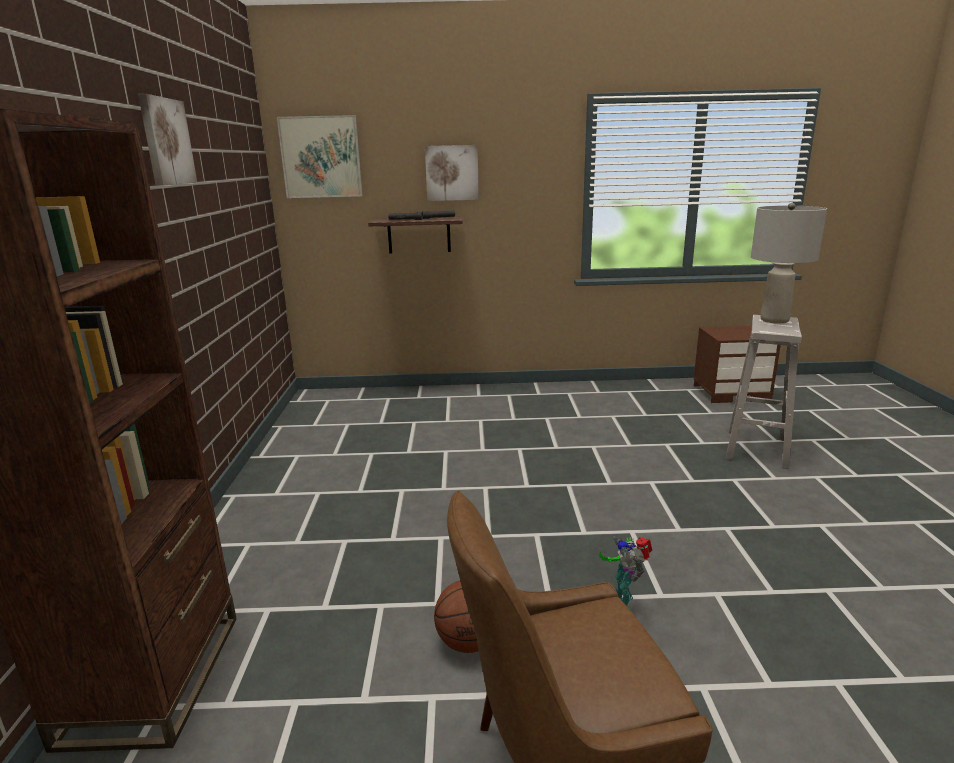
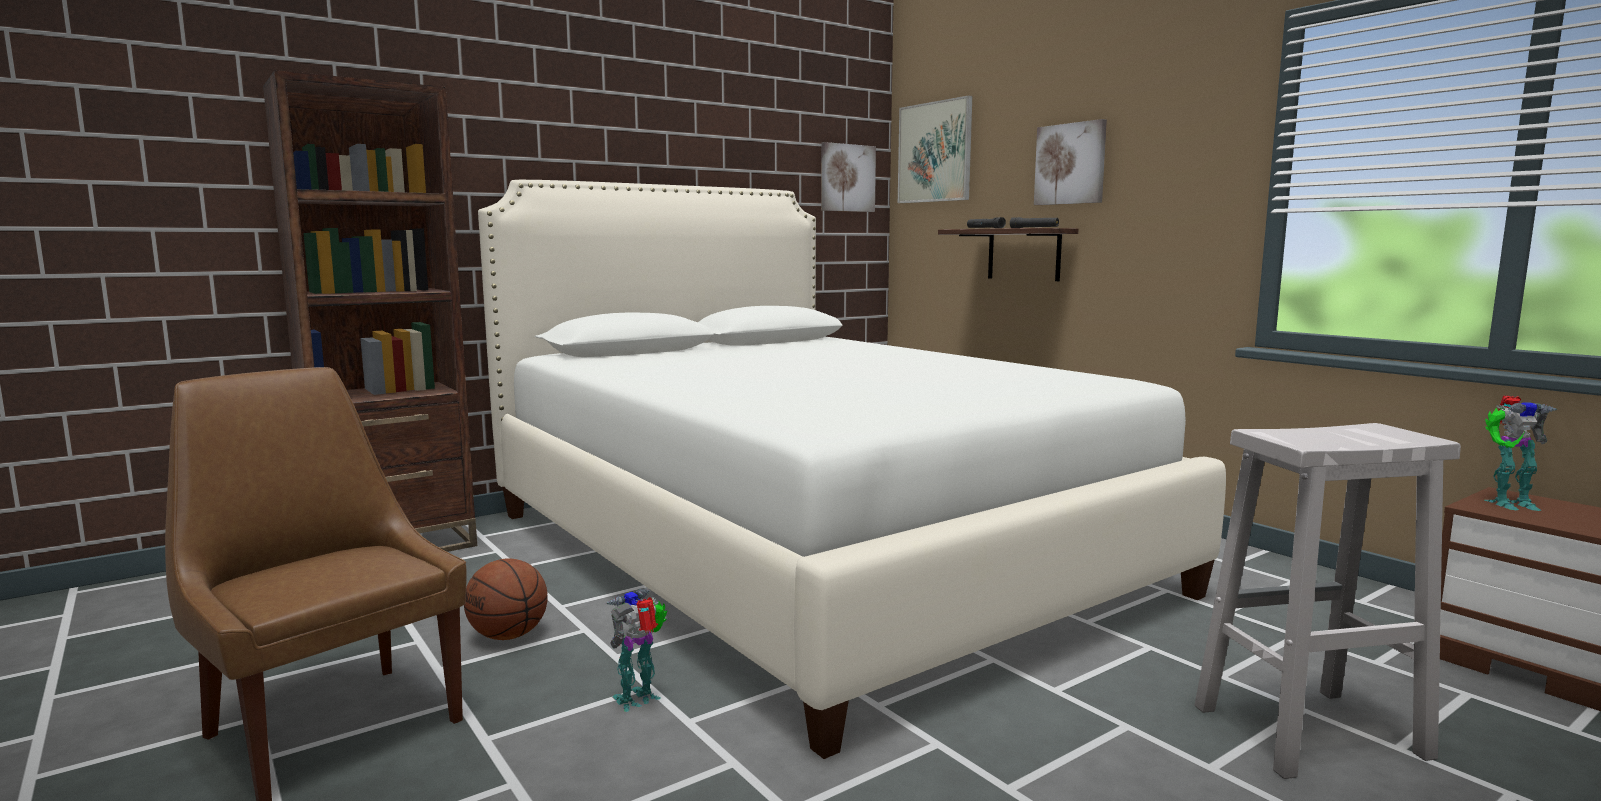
camera: 55 degrees right, 10 degrees down
(166, 141) = (653, 124): picture -> picture (846, 178)
(452, 477) = (809, 550): none -> white bed
(722, 333) = (1508, 503): none -> toy robot
(774, 320) = (1373, 432): grey table lamp -> none

